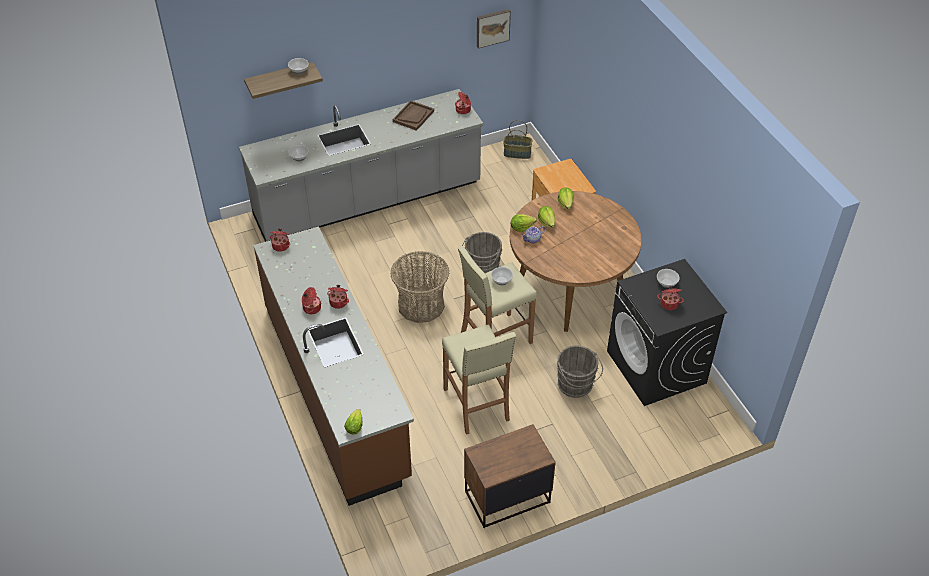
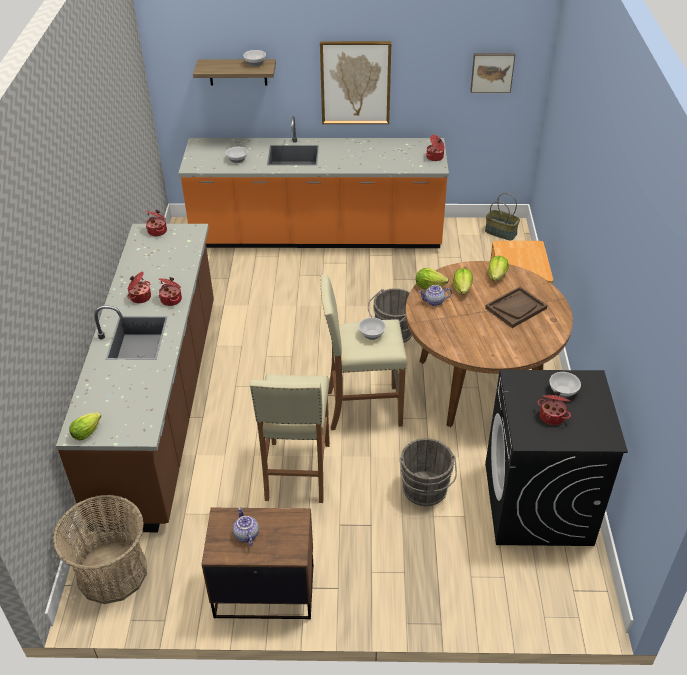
camera: 25 degrees right, 5 degrees down
(368, 201) = (317, 236): grey counter -> orange counter
(382, 63) = (355, 83): none -> picture
(413, 116) = (378, 151): brown tray -> brown tray (516, 308)
(421, 305) = (305, 349): basket -> basket (112, 572)
(501, 457) = (246, 535): none -> teapot

